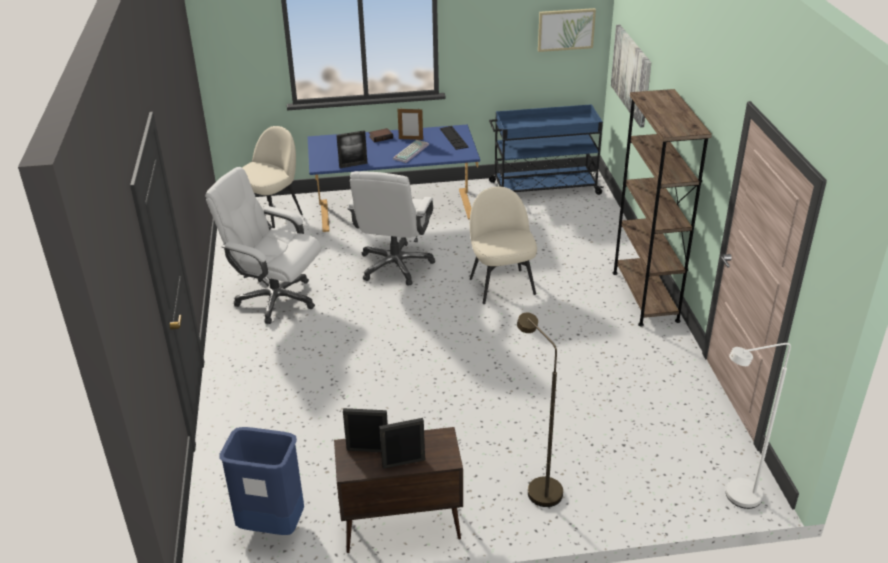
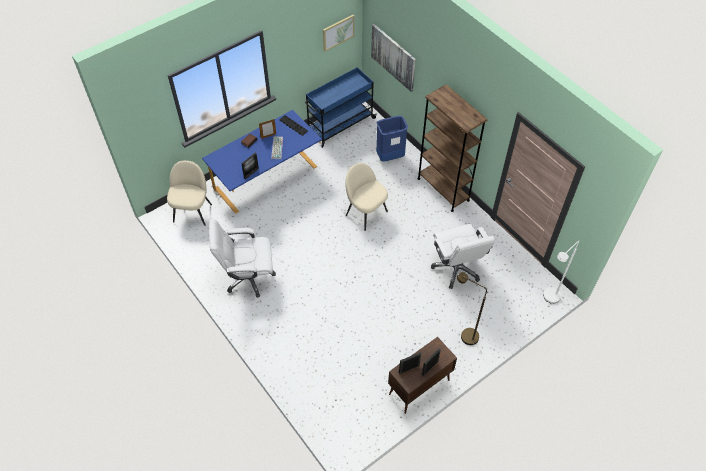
camera: 30 degrees left, 20 degrees up
(272, 525) = (360, 417): blue trash can -> blue trash can (390, 156)
(395, 265) = (297, 222): white office chair -> white office chair (457, 268)

